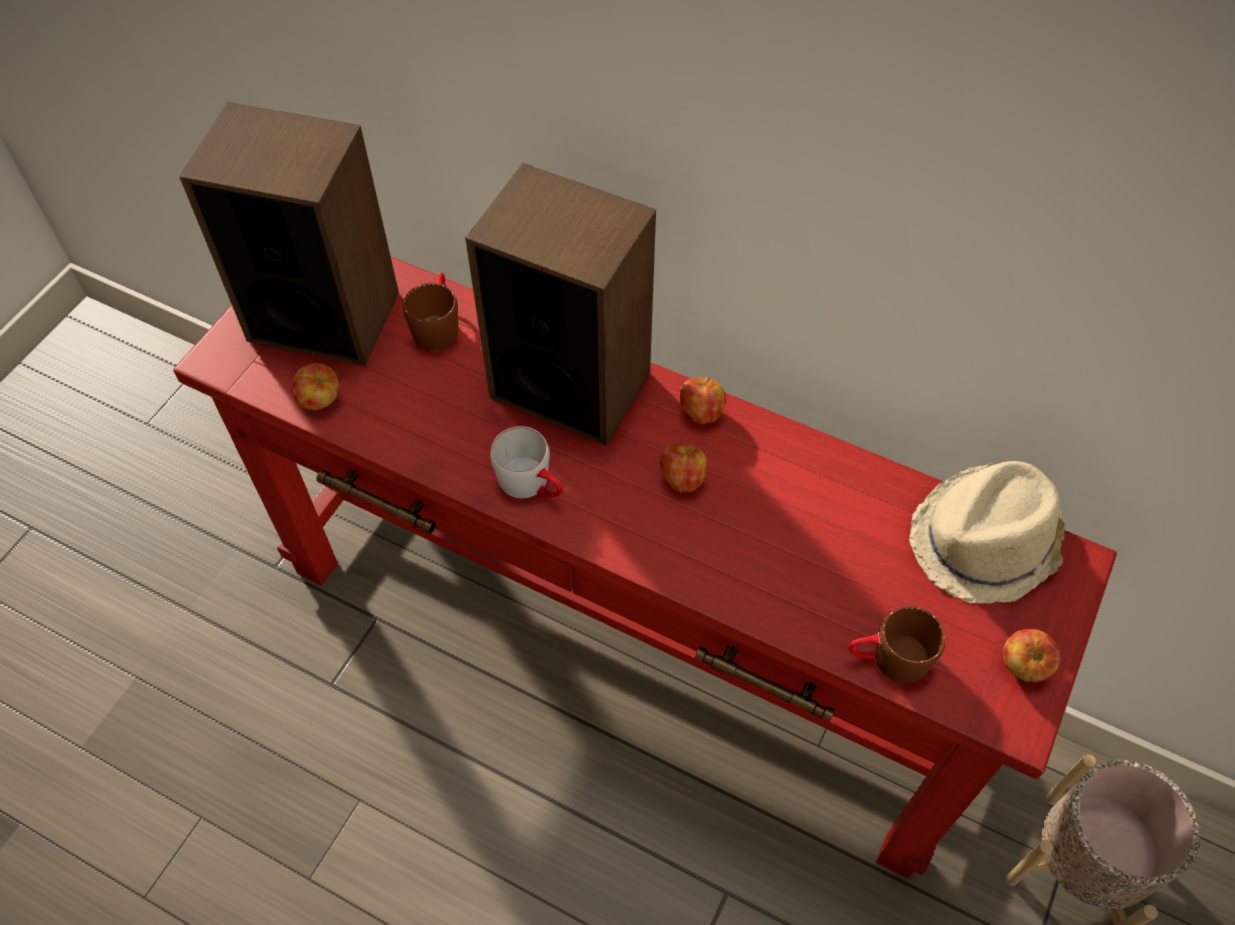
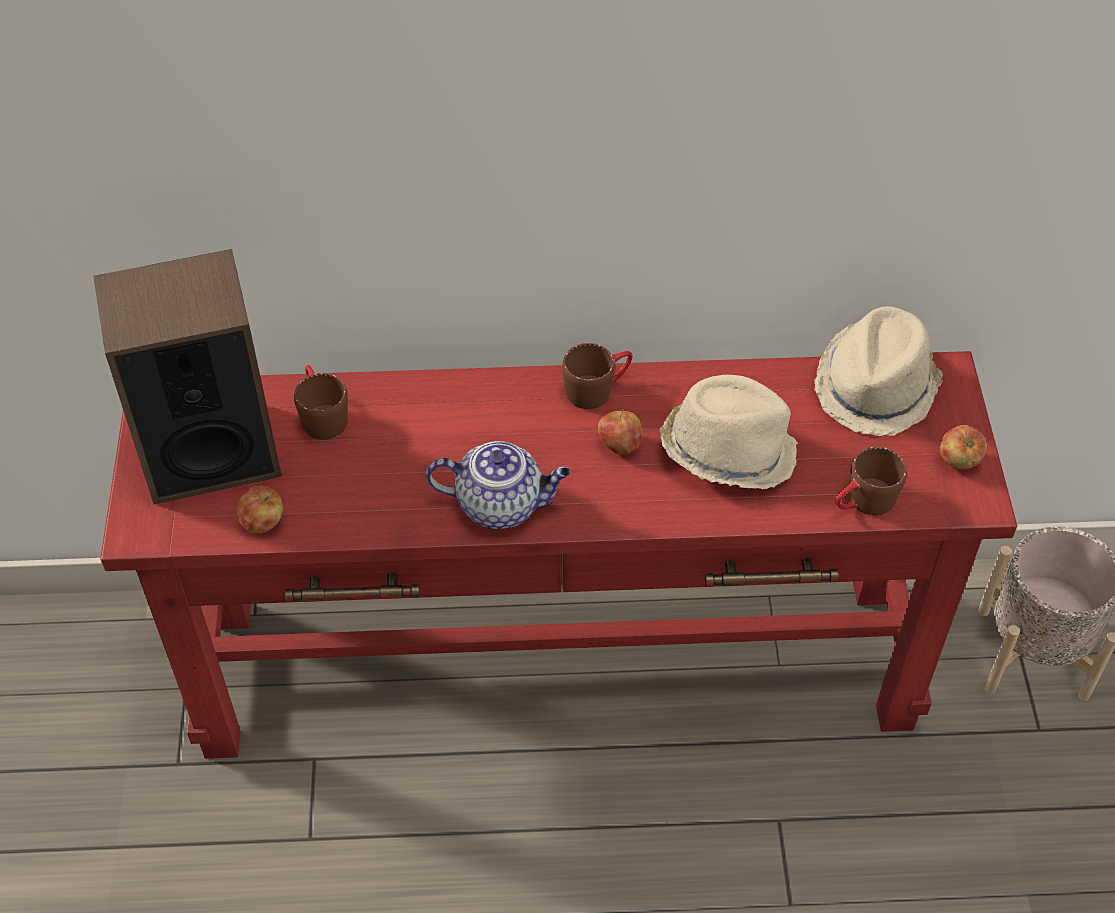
camera: 30 degrees left, 5 degrees down
(532, 485) = (501, 505): grey mug -> teapot
(570, 384) = (474, 412): speaker -> none
(700, 413) = (597, 388): apple -> brown mug
(784, 535) = (727, 450): none -> beige hat

